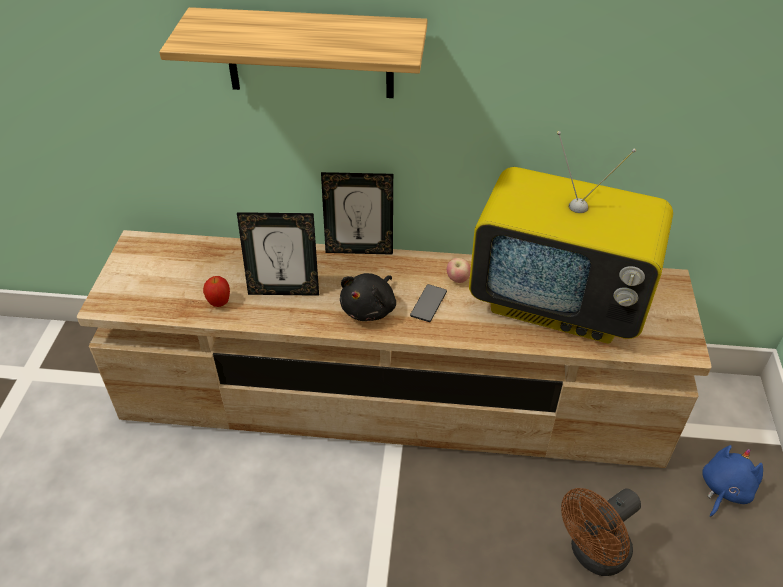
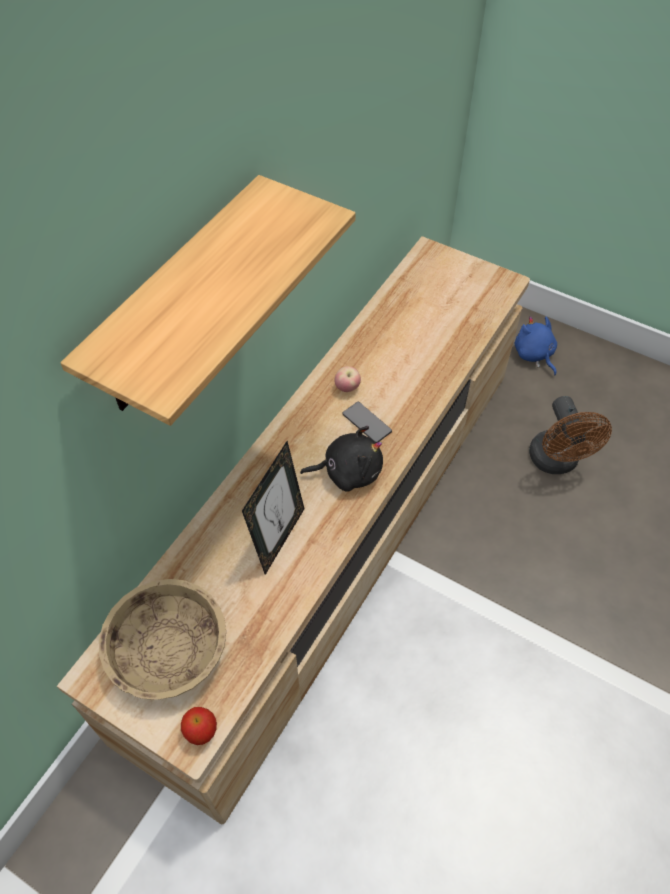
camera: 65 degrees left, 10 degrees up
(165, 269) = (168, 651): none -> beige bowl
(219, 303) = (263, 608): apple -> apple (202, 732)
(359, 249) = (256, 449): picture frame -> none
(370, 309) = (348, 471): black plush toy -> black plush toy turned 60 degrees counterclockwise
(559, 302) = (416, 331): television -> none

